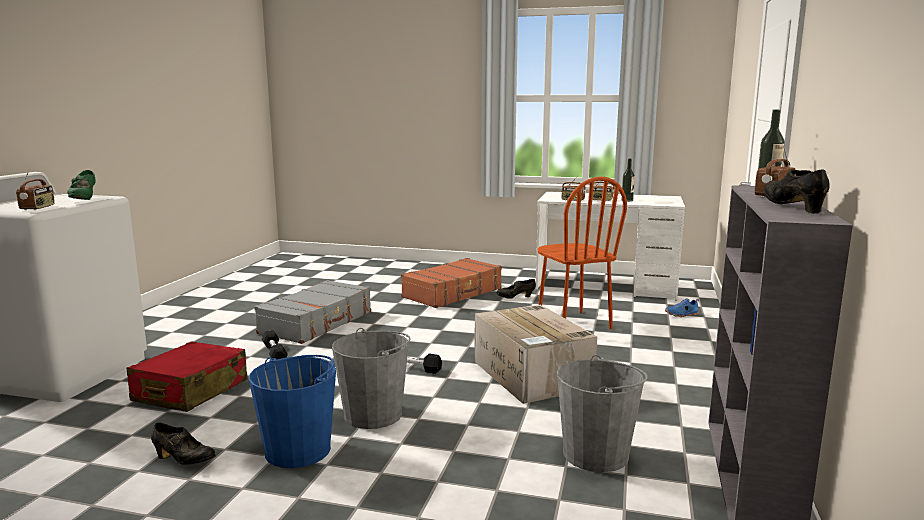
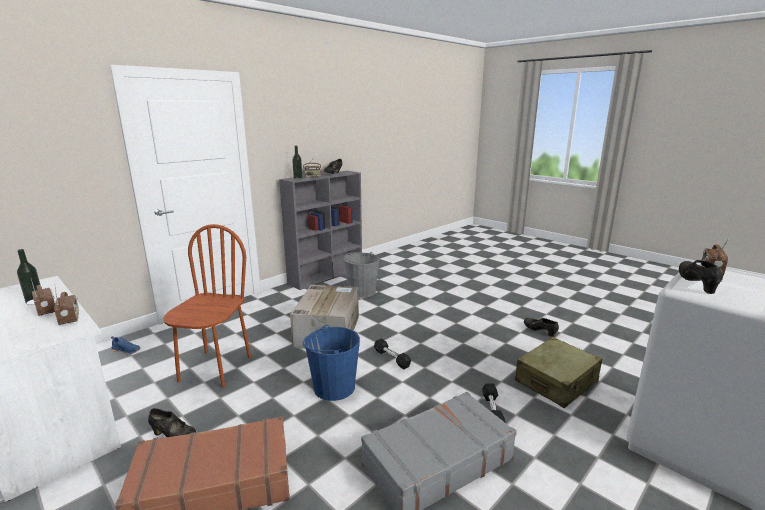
camera: 150 degrees left, 5 degrees up
(84, 200) = (696, 284): green shoe -> black shoe
(190, 391) = (556, 381): red suitcase -> beige suitcase
(298, 450) = (483, 322): blue bucket -> blue bucket (334, 387)
(373, 414) = (438, 331): grey bucket -> none

